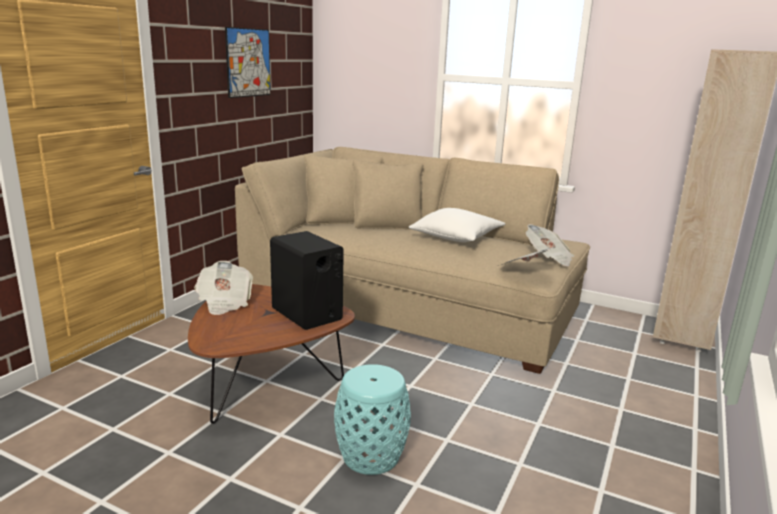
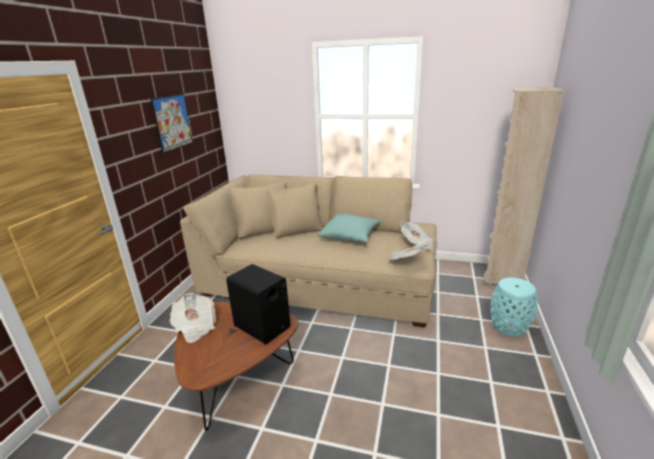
camera: 10 degrees left, 5 degrees up
(371, 457) = (334, 434): turquoise stool -> turquoise stool (509, 326)
(456, 237) = (350, 236): white pillow -> turquoise pillow

